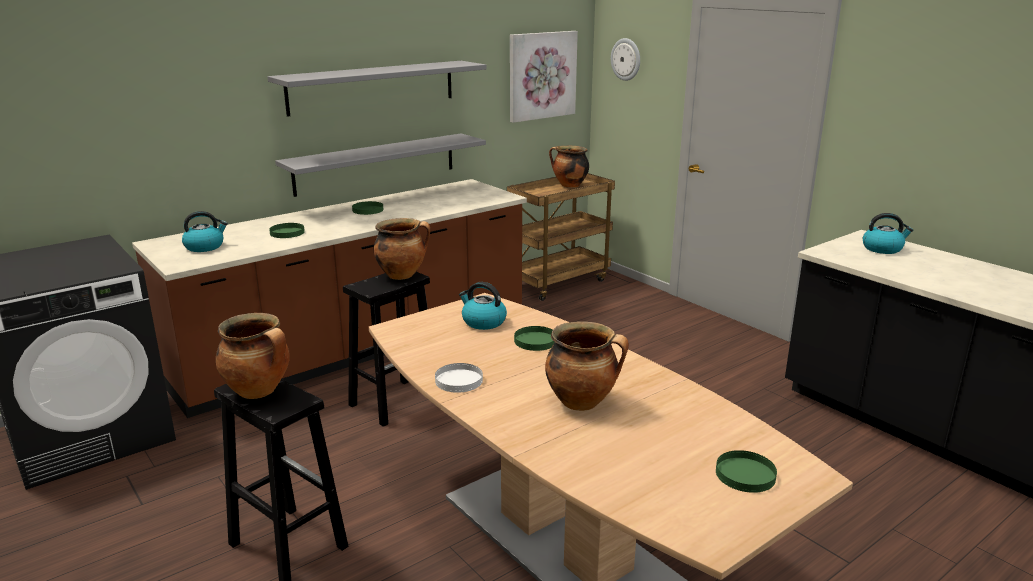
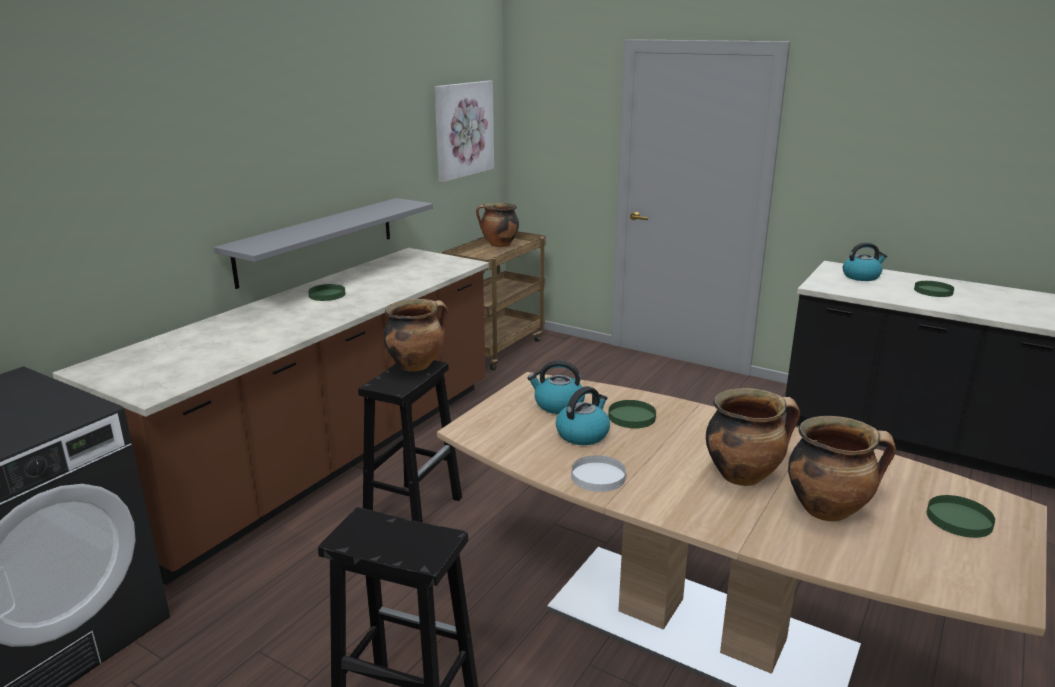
camera: 20 degrees left, 0 degrees up
(205, 247) = (164, 365): kettle -> kettle (583, 434)
(259, 391) = (380, 537): cooking pot -> cooking pot (829, 510)
(287, 232) = (255, 333): green plate -> green plate (933, 291)
(373, 87) = (310, 151): grey shelf -> none
(626, 59) = (546, 109): wall clock -> none

